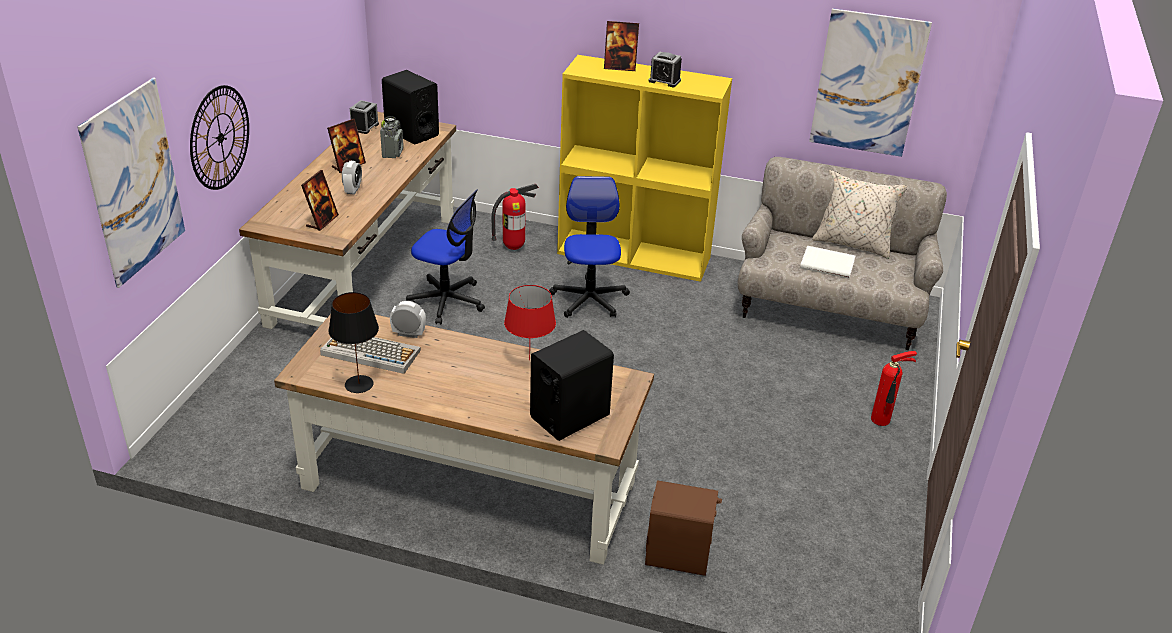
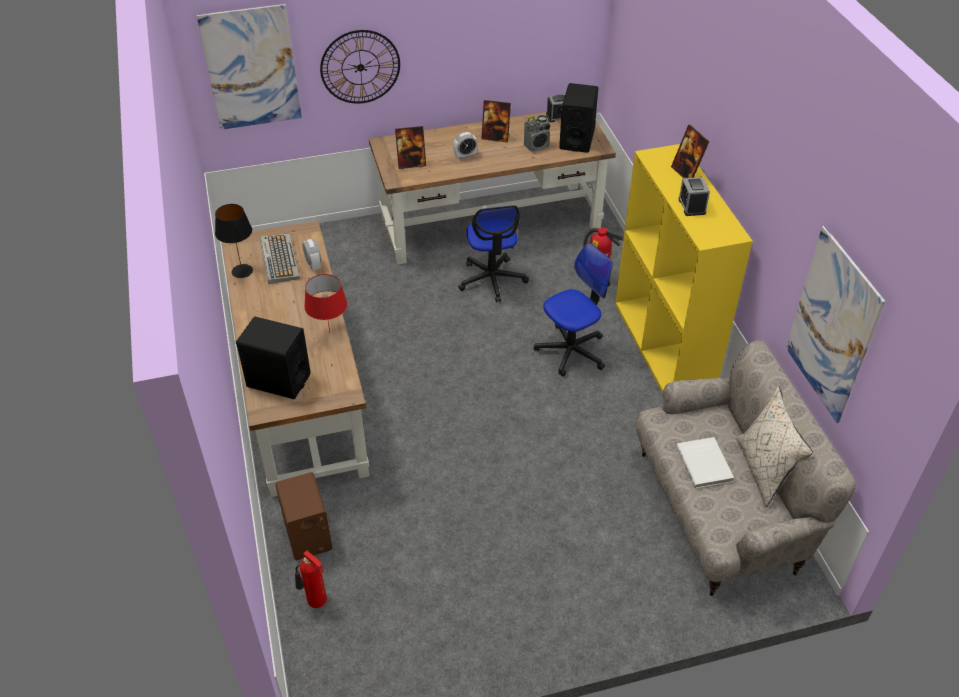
camera: 60 degrees right, 10 degrees up
(882, 421) = (579, 611): fire extinguisher -> fire extinguisher (316, 602)

